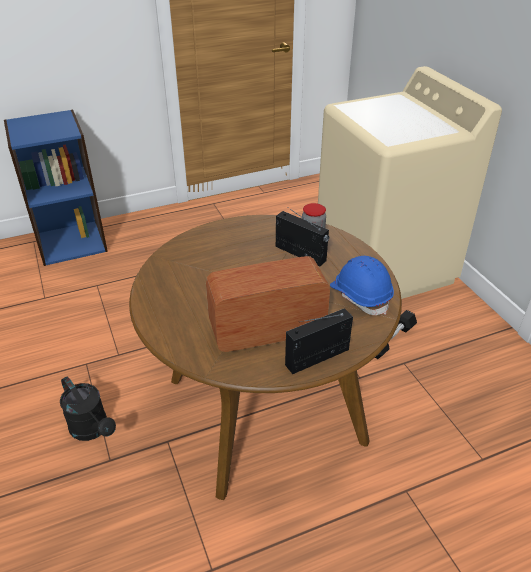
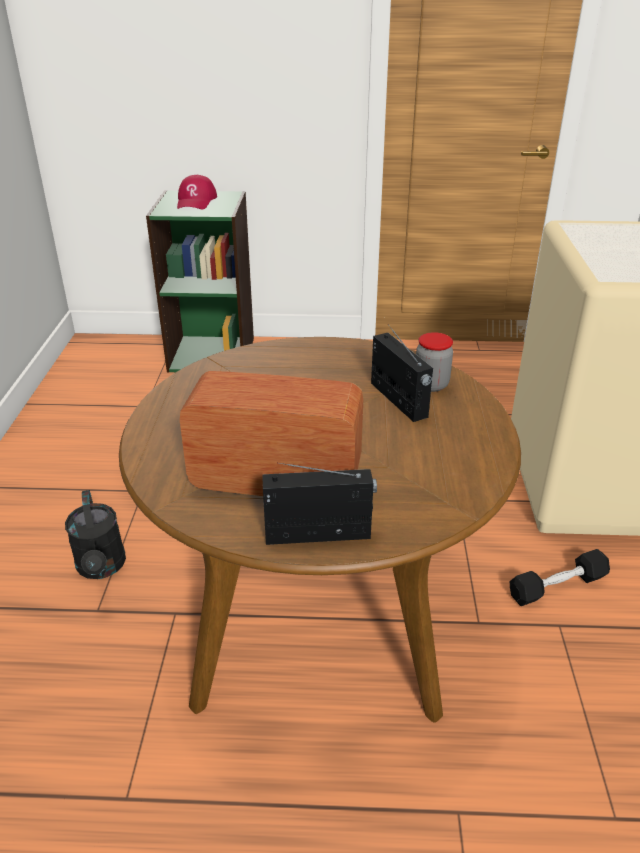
camera: 25 degrees right, 5 degrees down
(40, 126) = (196, 201): none -> red cap
(71, 242) = (212, 354): blue bookcase -> green bookcase
(360, 296) = (444, 474): blue hard hat -> none

